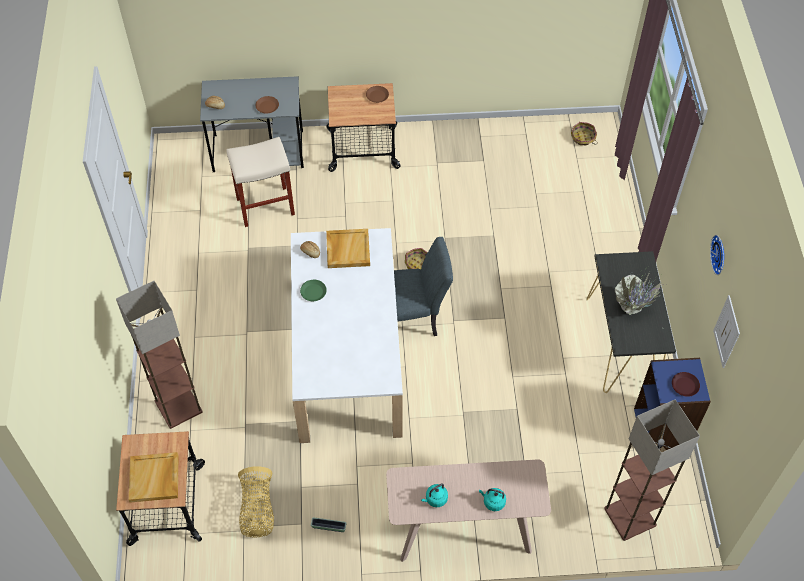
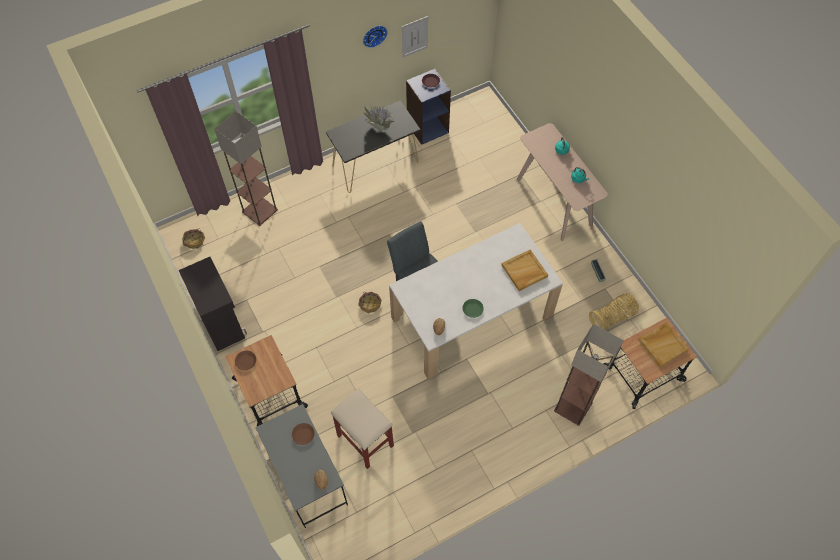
camera: 115 degrees left, 5 degrees up
(347, 249) = (423, 304): beige tray -> beige tray (524, 271)
(467, 134) = (221, 322): none -> black cabinet
(629, 516) = (495, 127): floor lamp -> floor lamp (260, 211)

